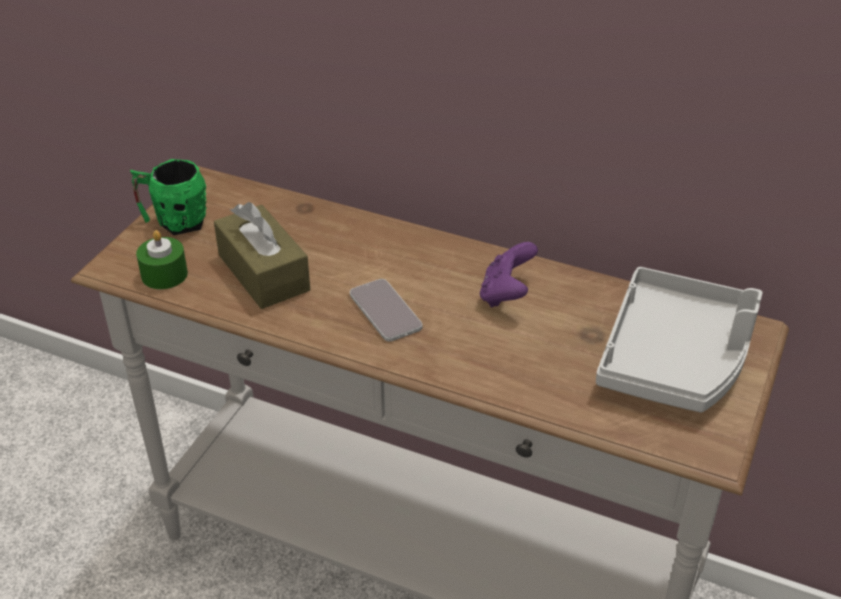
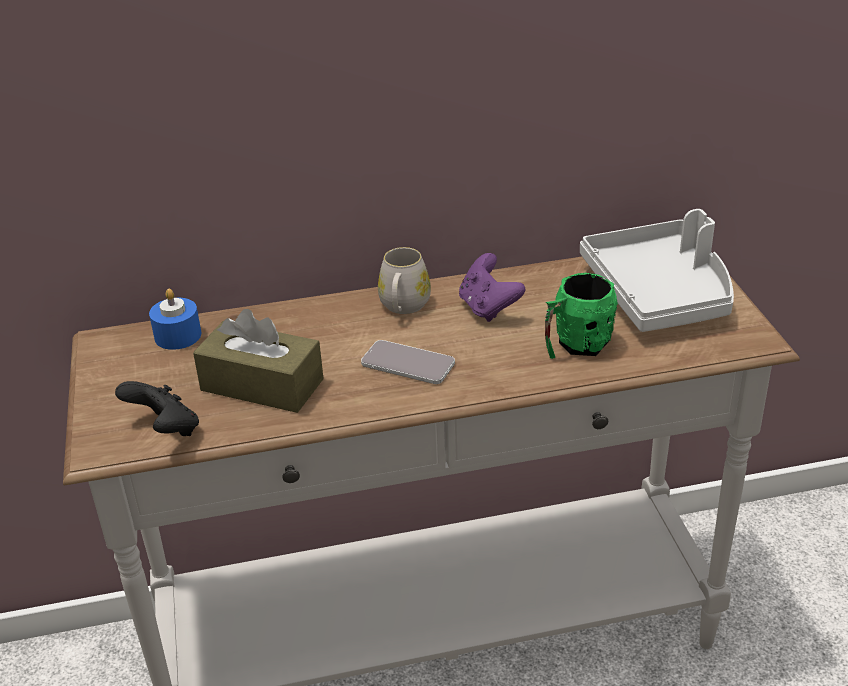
camera: 35 degrees left, 5 degrees down
(164, 274) = (165, 430): green candle -> black game controller
(174, 221) = (118, 384): green mug -> green mug (575, 346)
(253, 201) = (178, 336): none -> blue candle
(439, 259) = (403, 307): none -> white mug

